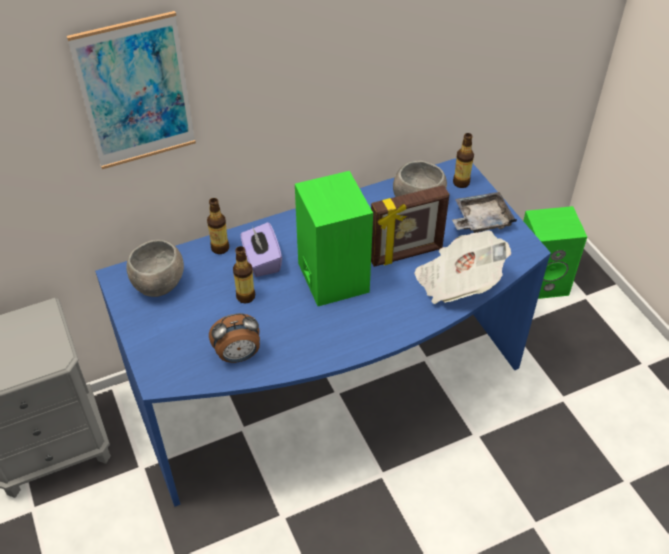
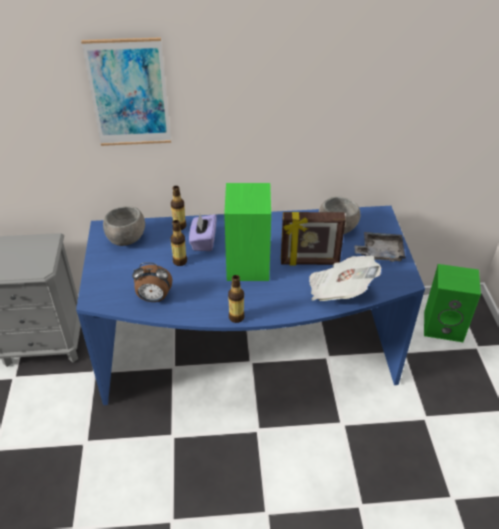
camera: 20 degrees right, 5 degrees down
(461, 183) = (377, 223): bottle -> bottle (236, 317)

